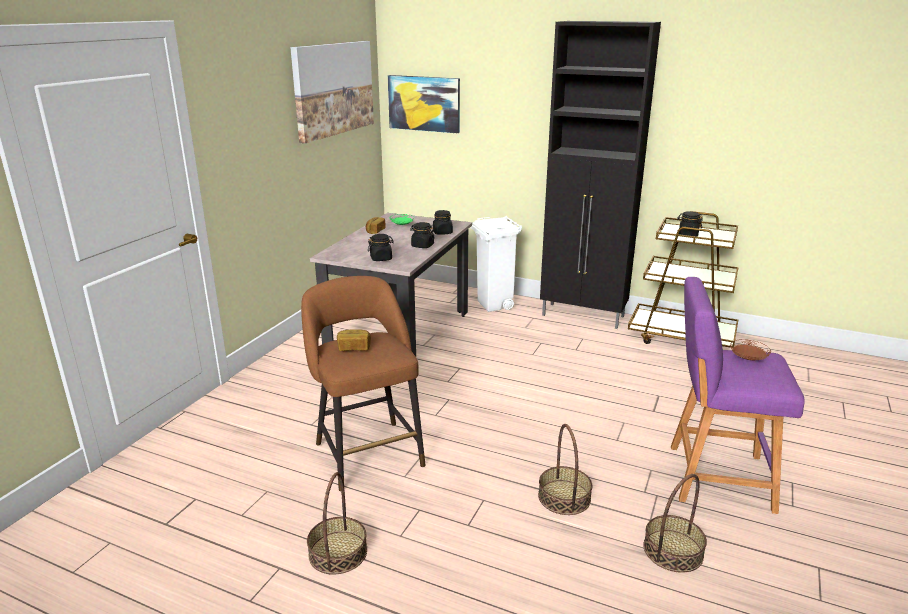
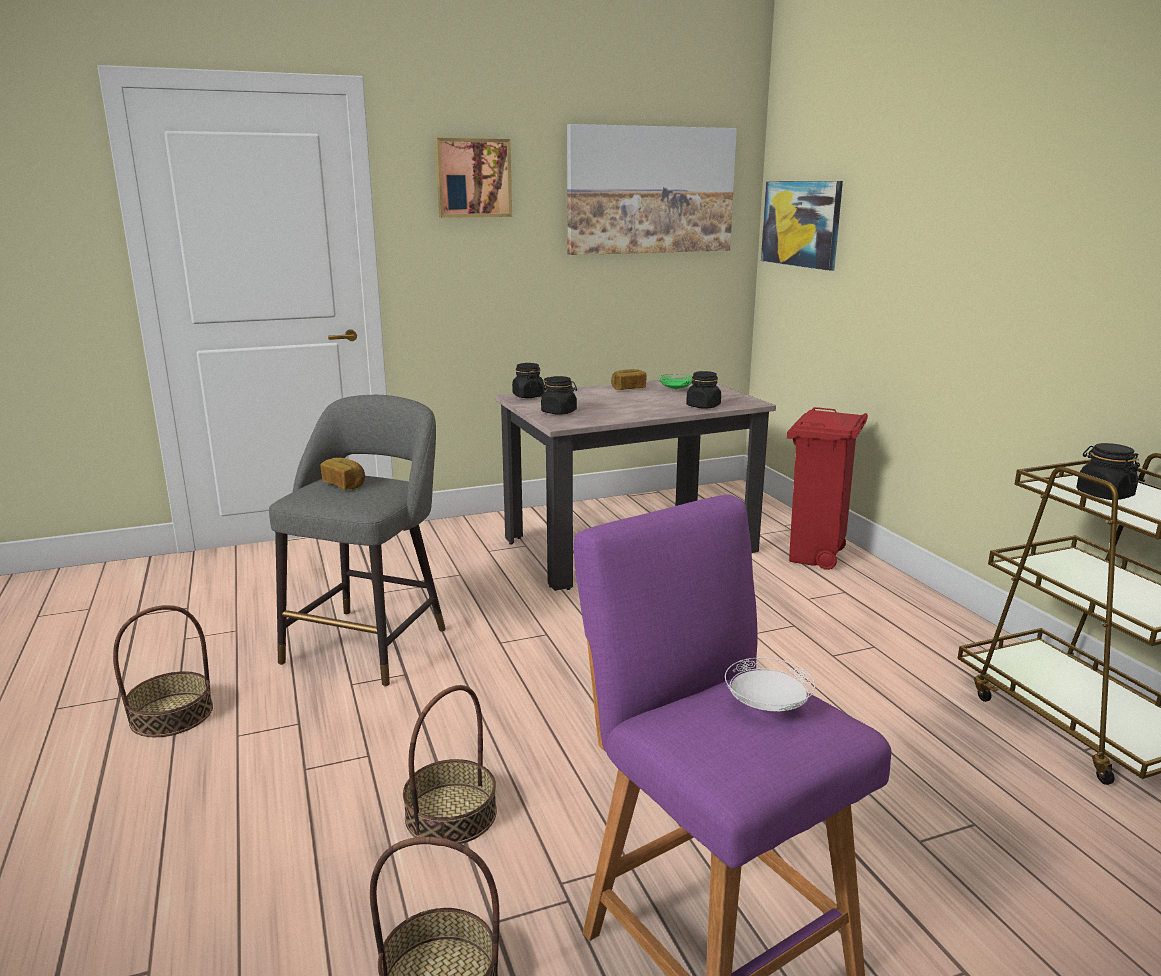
camera: 45 degrees right, 5 degrees down
(245, 95) = (473, 178): none -> picture
(367, 451) = (370, 642): brown stool -> grey stool
(422, 246) = (639, 412): black jar -> black jar (528, 396)
(494, 305) = (815, 557): white trash can -> red trash can
(584, 316) = (936, 620): black cabinet -> none
(748, 359) = (766, 706): brown plate -> white plate

